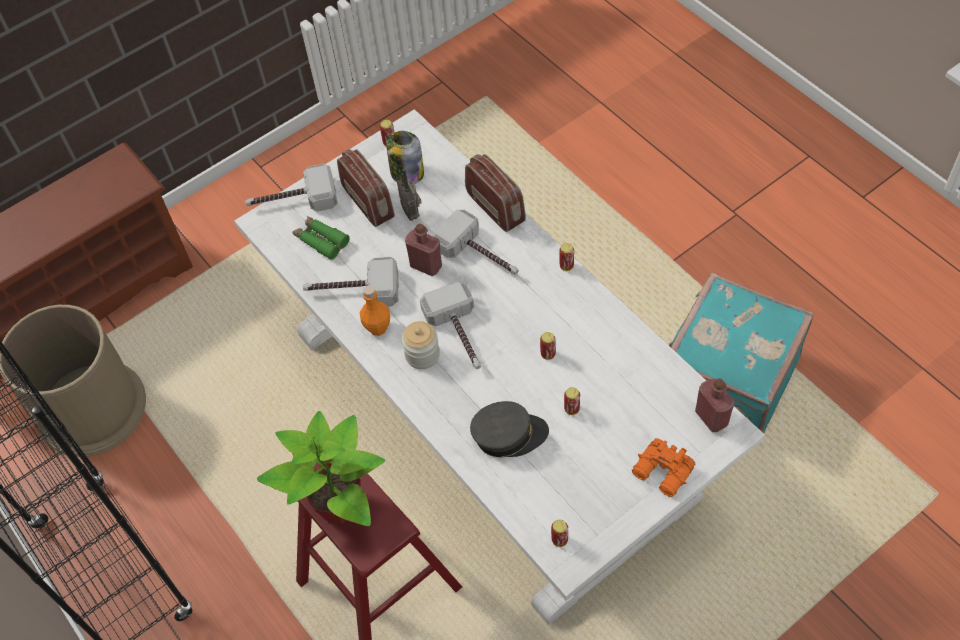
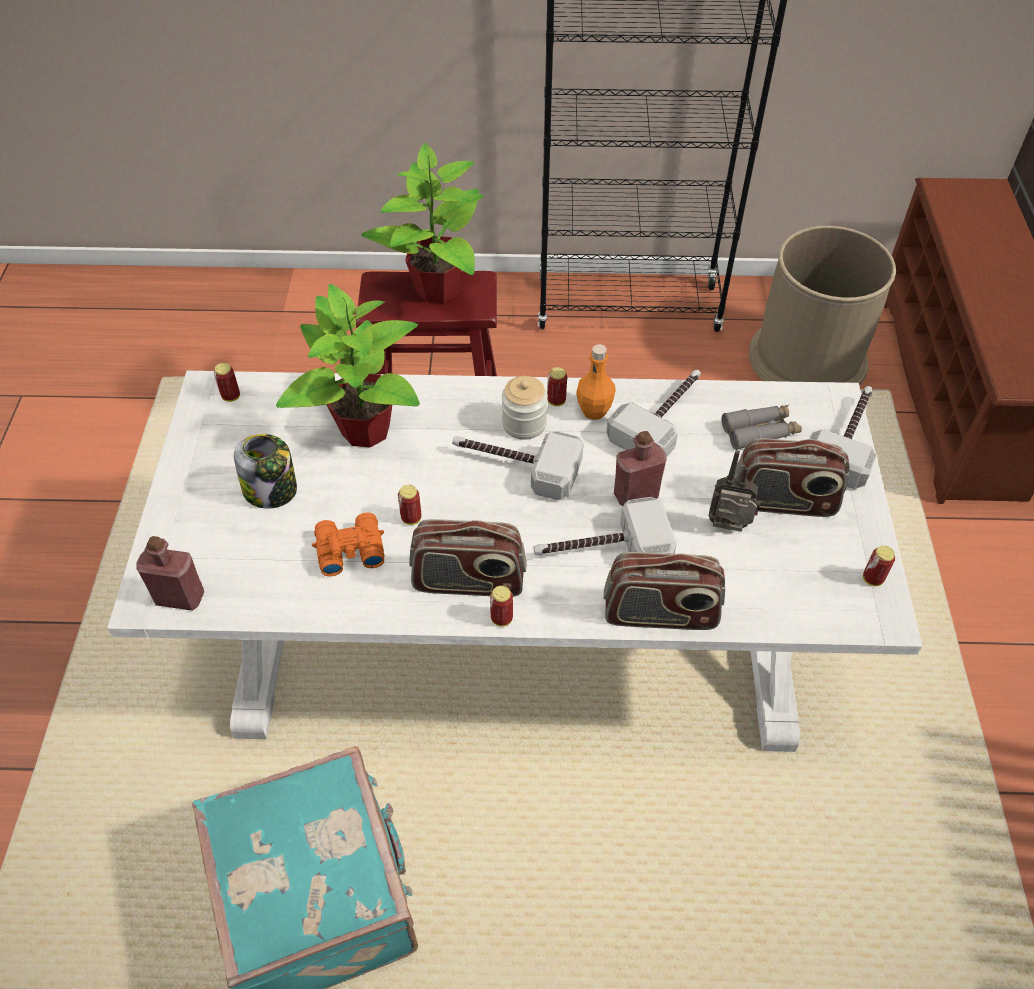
camera: 125 degrees right, 5 degrees down
(321, 241) = (760, 431): green binoculars -> grey binoculars
(406, 172) = (802, 564): jar -> jar (271, 490)
(508, 435) = (364, 429): grey cap -> potted plant
(560, 296) = (468, 581): none -> radio
(572, 409) = (331, 492): can -> can (556, 401)
(663, 473) = (185, 511): orange binoculars -> orange binoculars (348, 549)

